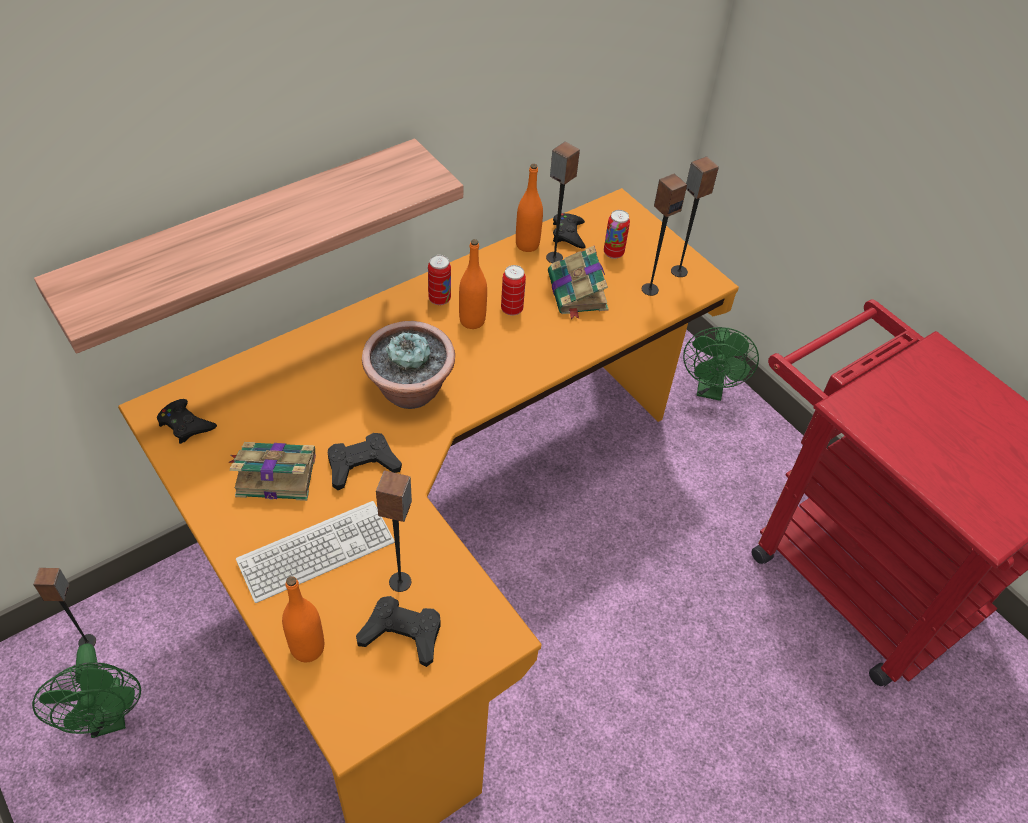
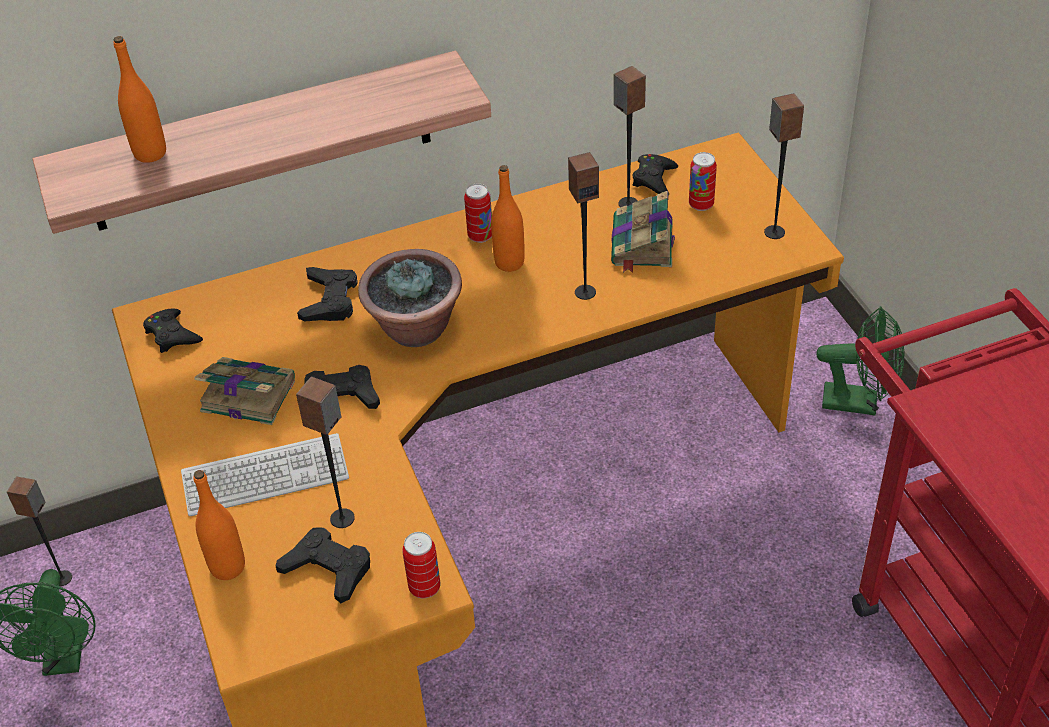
camera: 20 degrees right, 5 degrees down
(324, 373) = (330, 300): none -> black game controller
(511, 309) = (559, 255): can -> can (424, 587)
(527, 245) = (601, 186): orange bottle -> orange bottle (150, 153)
(649, 289) = (730, 249): speaker -> speaker (585, 292)
(710, 389) = (859, 402): green fan -> green fan turned 105 degrees counterclockwise

